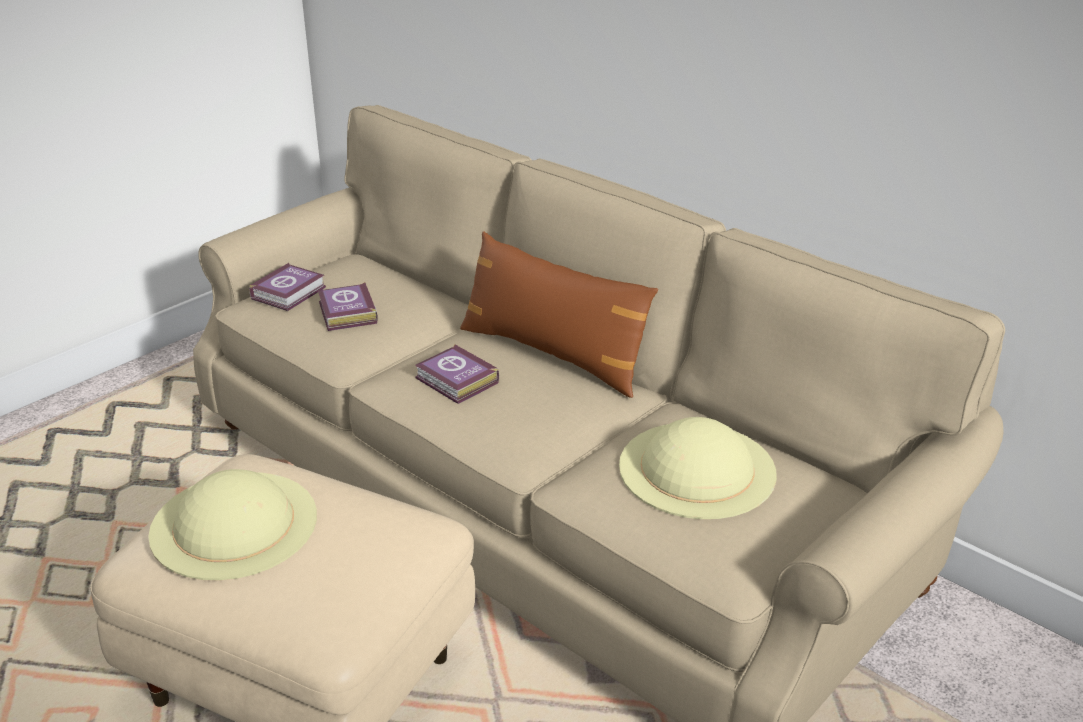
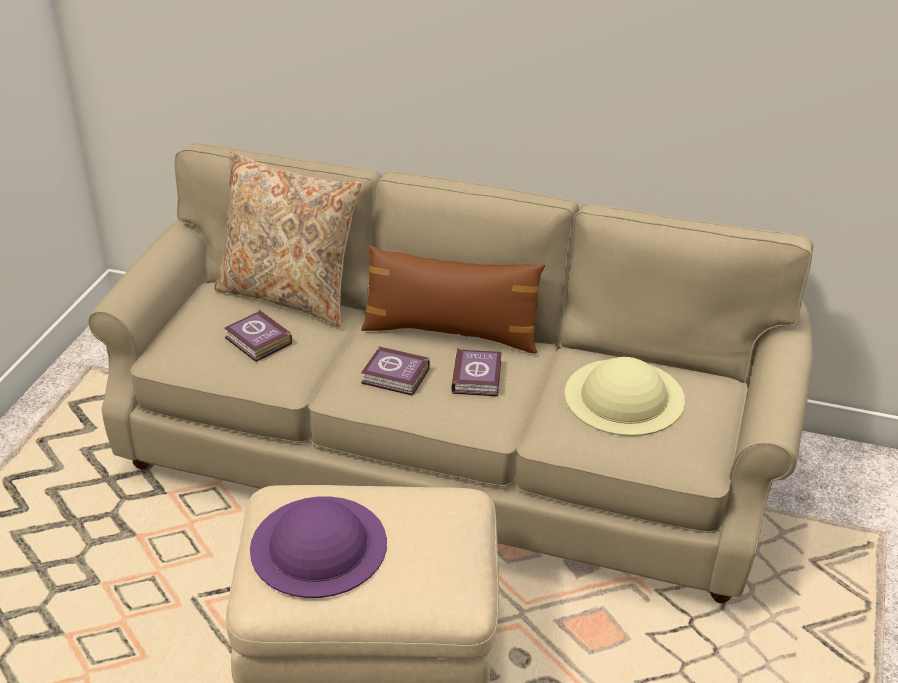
camera: 25 degrees left, 5 degrees up
(234, 524) = (319, 545): beige hat -> purple hat
(291, 292) = (191, 335): book -> book (478, 376)
(417, 280) = (290, 295): none -> beige pillow

